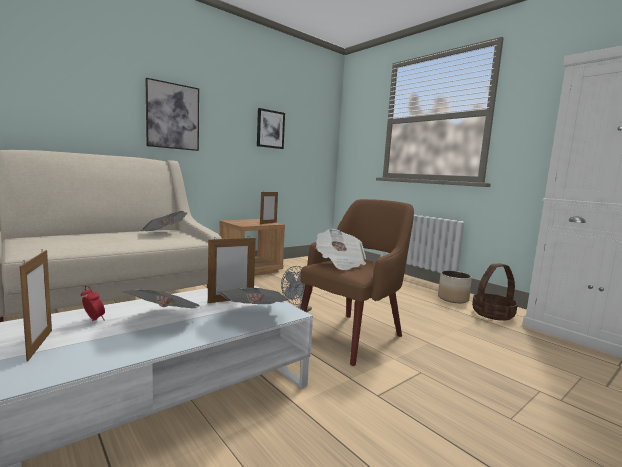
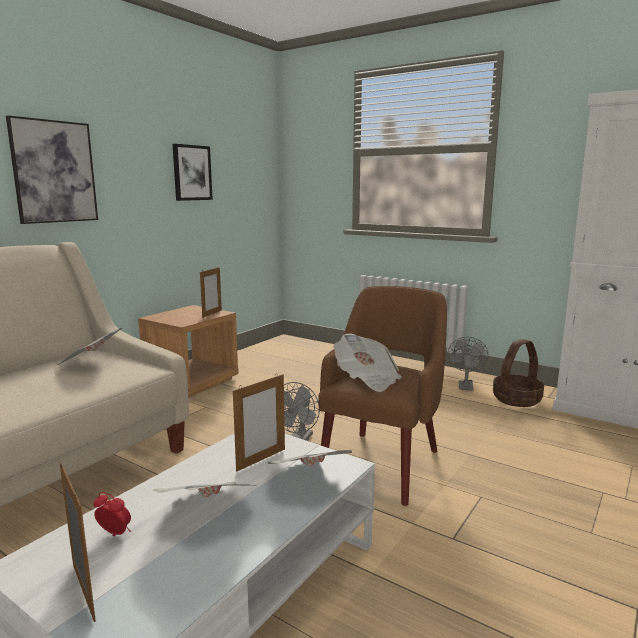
camera: 15 degrees left, 5 degrees up
(452, 299) = (465, 385): planter -> grey fan

